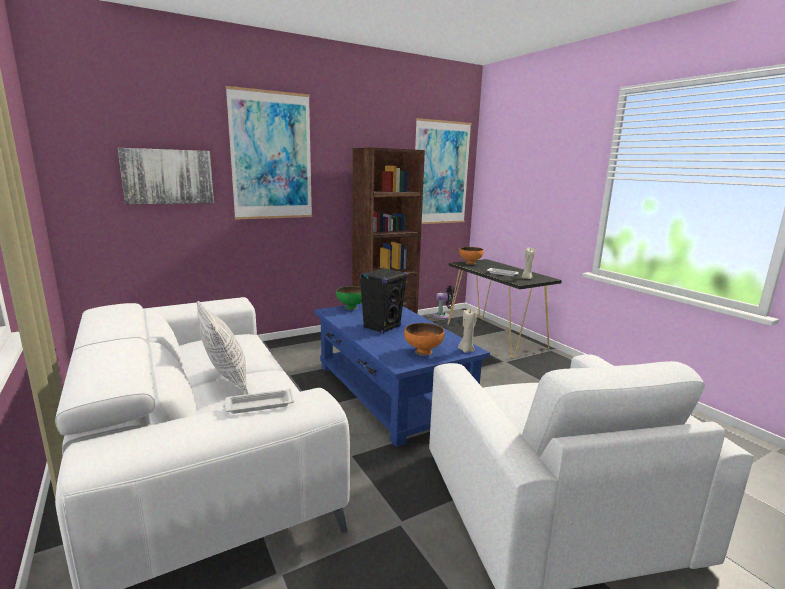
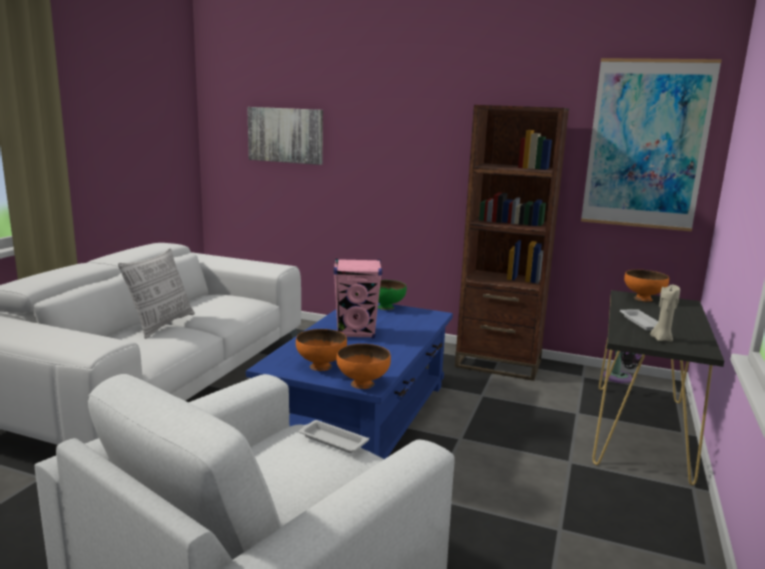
camera: 50 degrees right, 0 degrees up
(258, 405) = (70, 333): white tray -> white tray (332, 440)
(271, 156) = (385, 116): picture -> none
(382, 327) = (356, 333): black speaker -> pink speaker
(466, 350) = (363, 384): beige candle -> orange bowl

